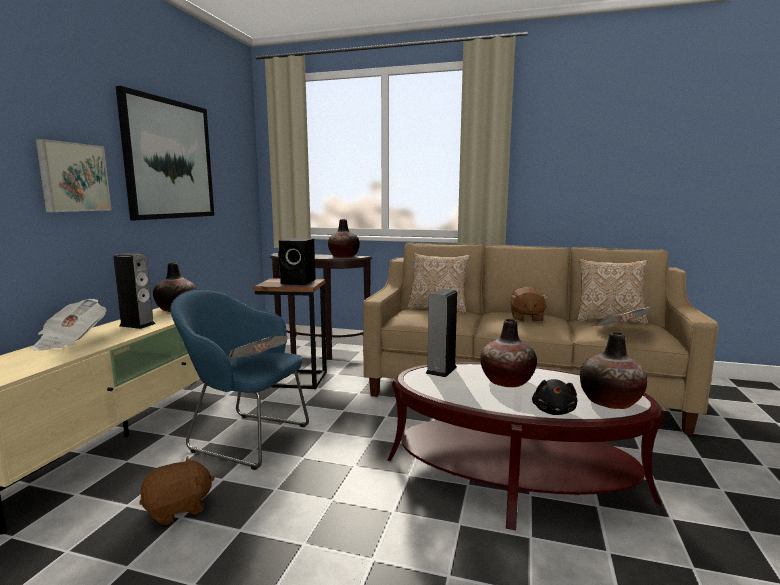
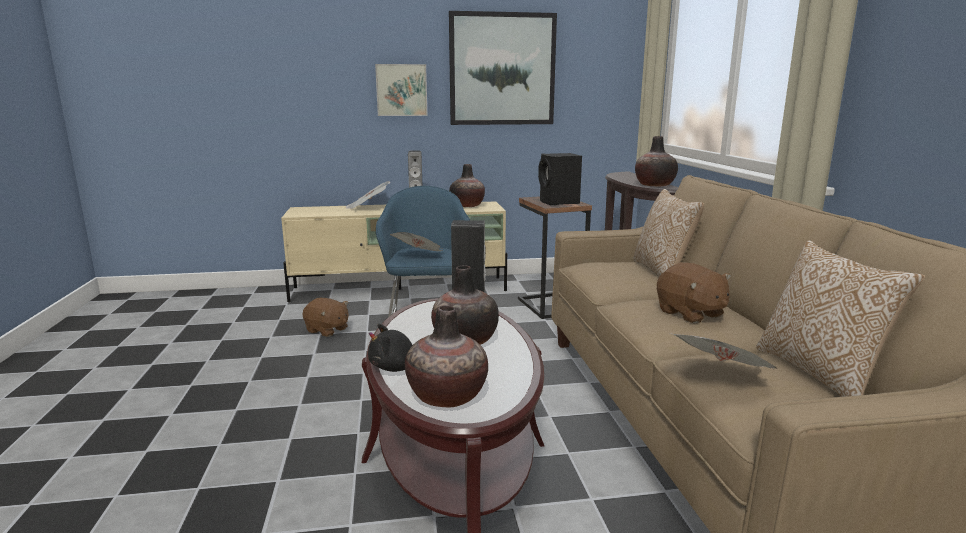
camera: 65 degrees right, 5 degrees up
(526, 318) = (690, 314): brown plush toy -> brown plush toy turned 105 degrees counterclockwise

